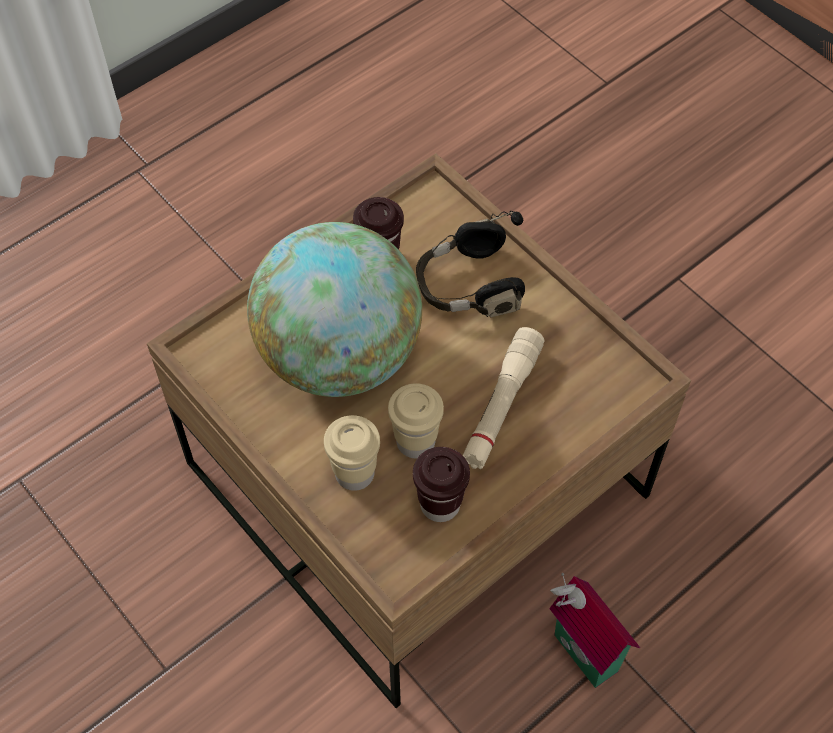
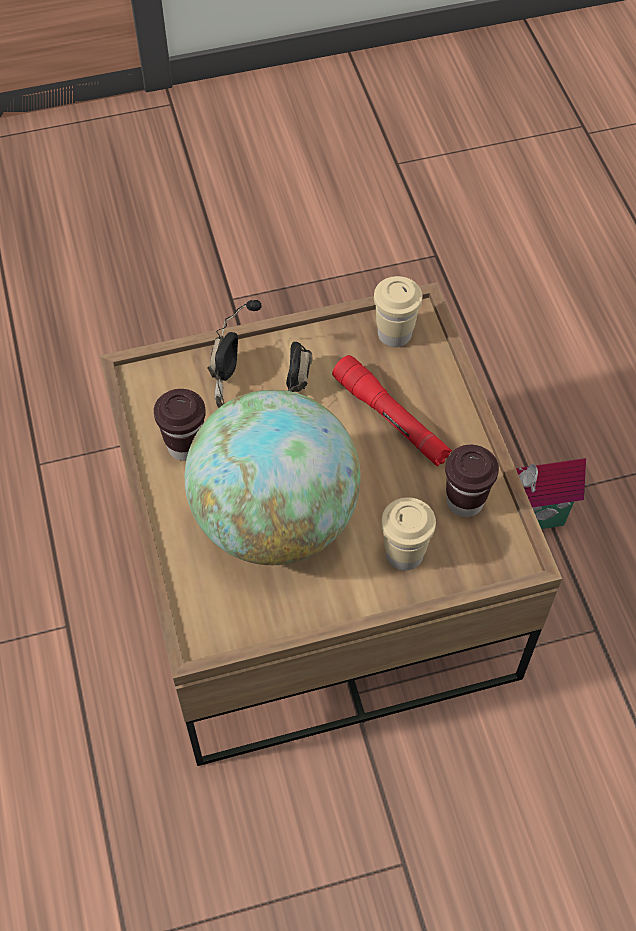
camera: 65 degrees left, 0 degrees up
(415, 442) = (395, 495): beige cup -> beige cup (394, 334)
(501, 405) = (391, 419): beige flashlight -> red flashlight

